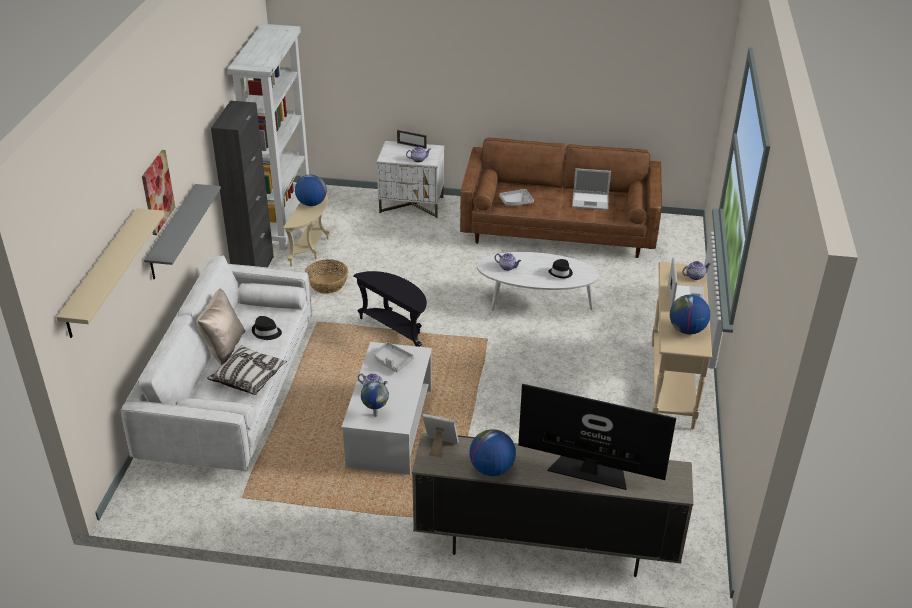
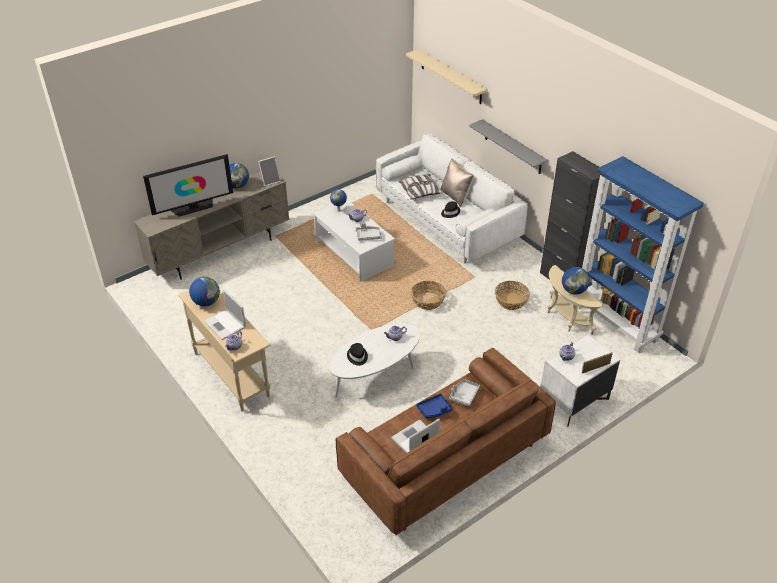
camera: 135 degrees right, 5 degrees up
(157, 192) = (508, 108): picture -> none
(283, 221) = (616, 323): white bookcase -> blue bookcase
(396, 330) = (428, 301): black side table -> basket
(552, 206) = (434, 410): none -> blue tray

